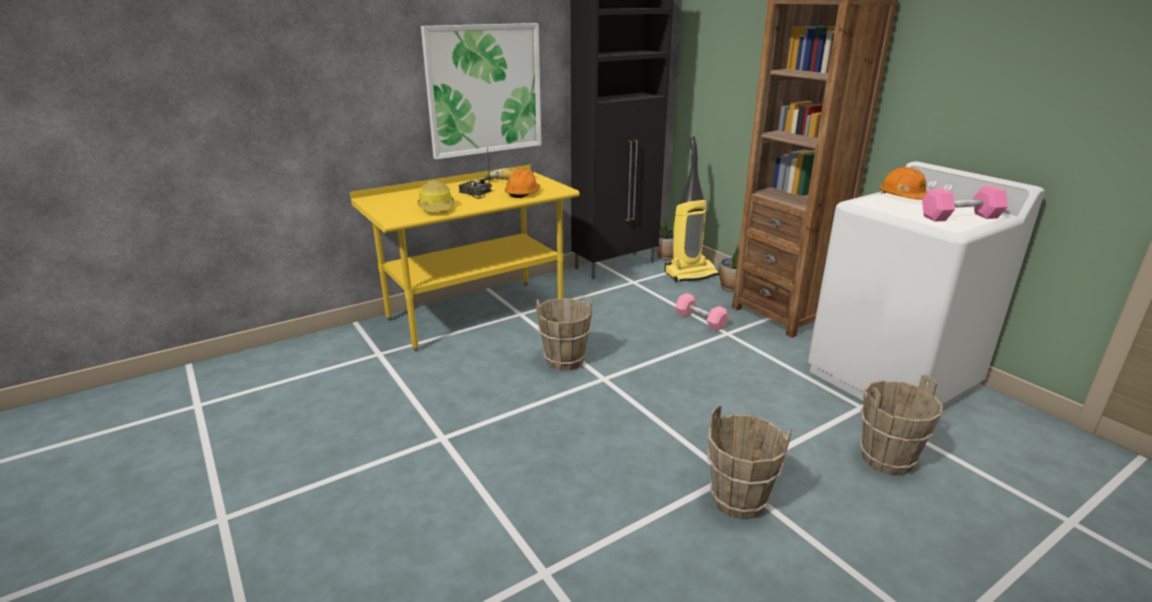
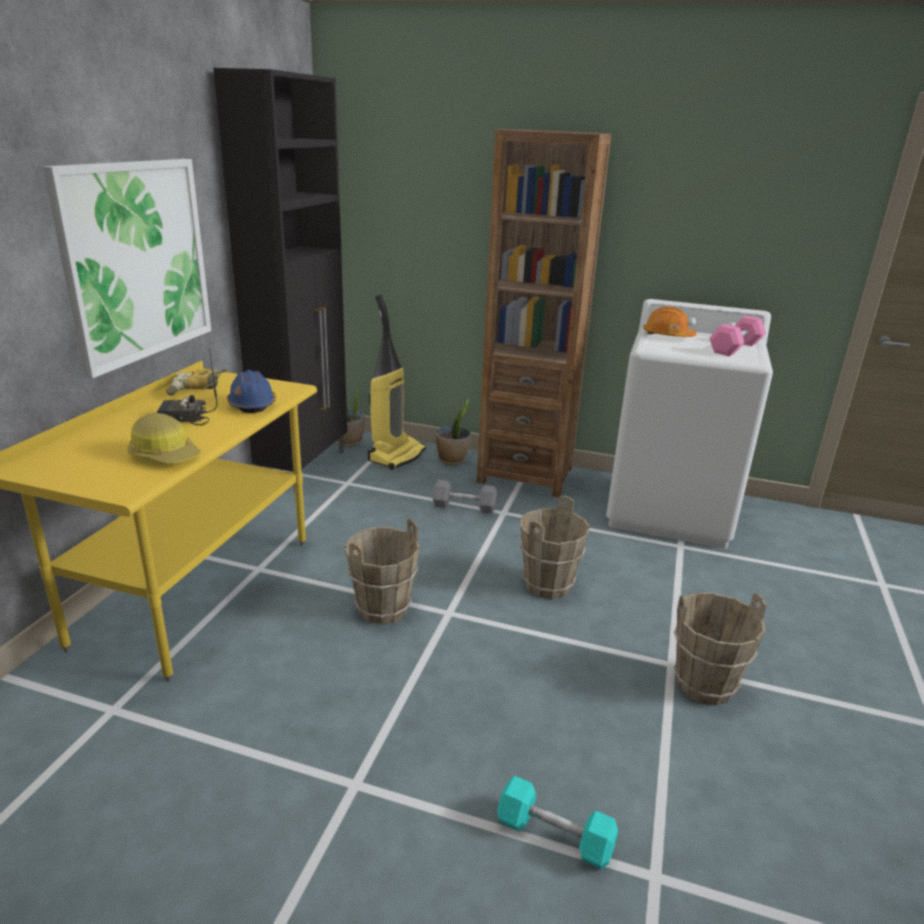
camera: 40 degrees left, 0 degrees up
(513, 518) = (554, 835): none -> turquoise dumbbell
(523, 193) = (252, 404): orange hard hat -> blue hard hat
(700, 320) = (464, 506): pink dumbbell -> grey dumbbell
(887, 460) = (747, 587): brown bucket -> brown bucket (548, 585)

